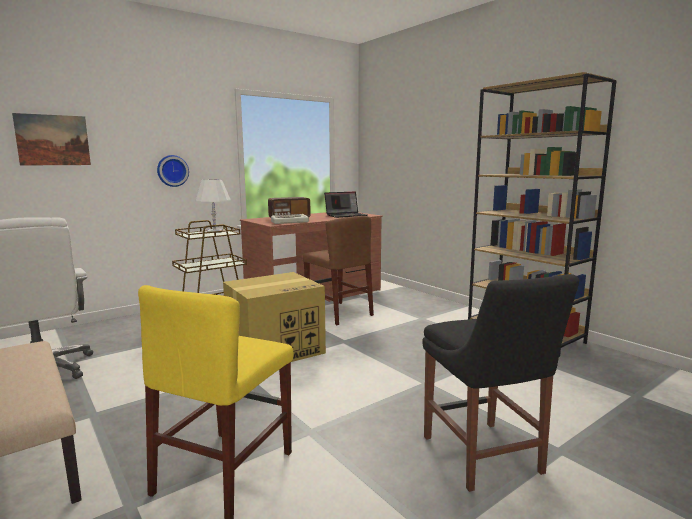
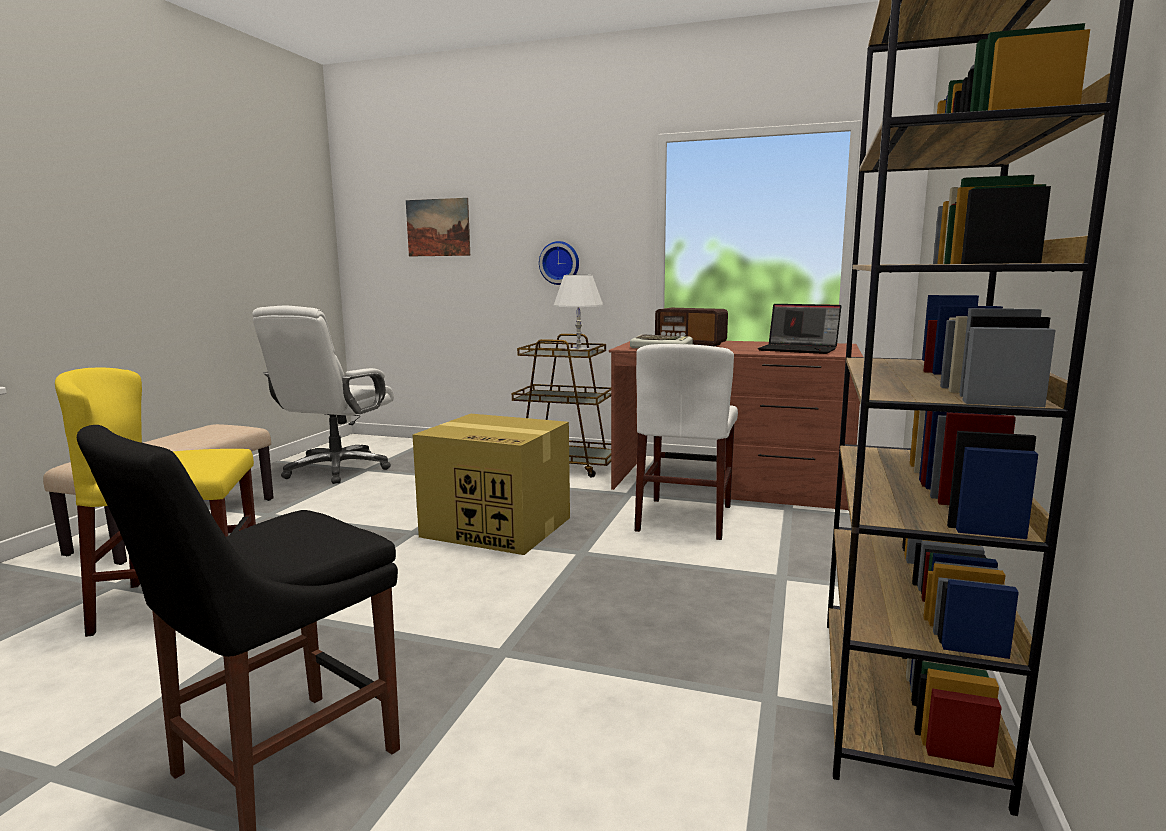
camera: 55 degrees right, 0 degrees up
(338, 313) = (685, 518): brown chair -> white chair

